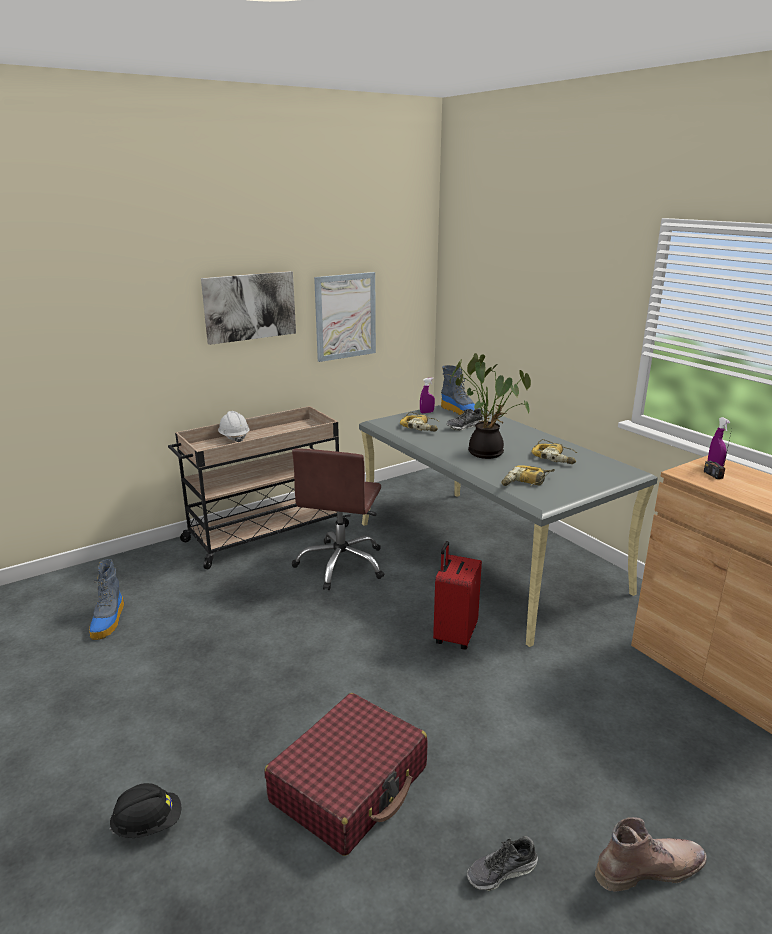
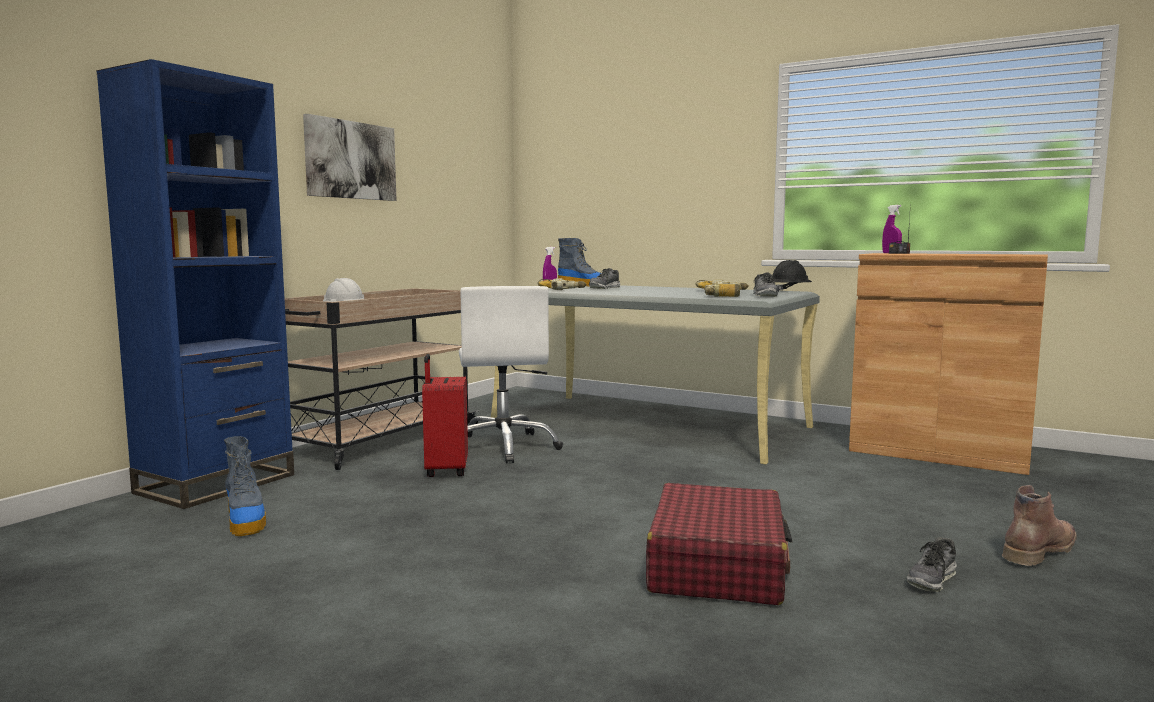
camera: 25 degrees left, 15 degrees down
(126, 568) = (216, 484): none -> blue bookcase
(148, 824) = (521, 641): black hard hat -> black hard hat (789, 291)
(341, 564) = (504, 447): brown office chair -> white office chair
(345, 316) = (439, 193): picture -> none
(454, 635) = (686, 469): red suitcase -> red suitcase (445, 471)
(487, 452) = (655, 292): potted plant -> none
(570, 487) = (765, 296): none -> shoe

